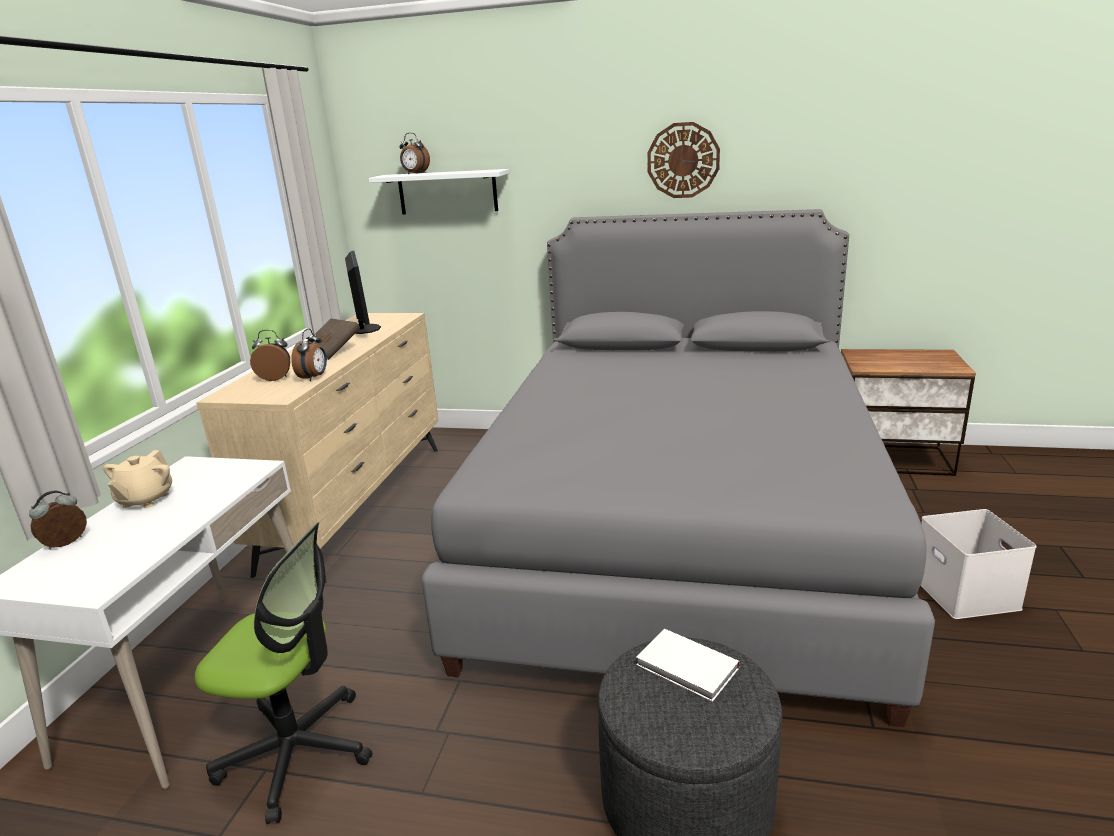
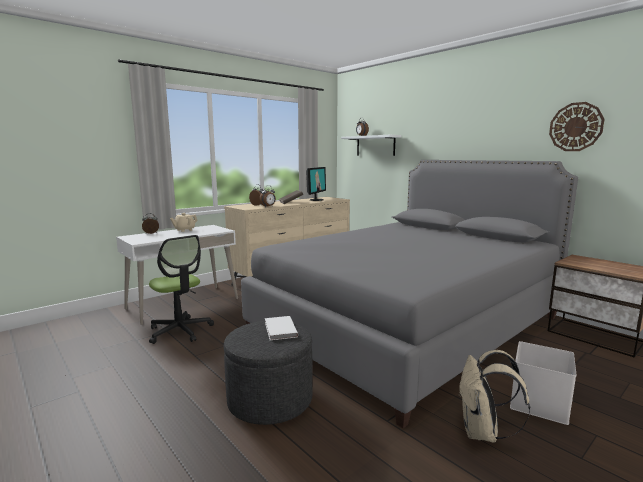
camera: 35 degrees right, 10 degrees down
(683, 160) = (484, 131): wall clock -> wall clock (575, 127)
(977, 674) = (482, 432): none -> beige backpack

